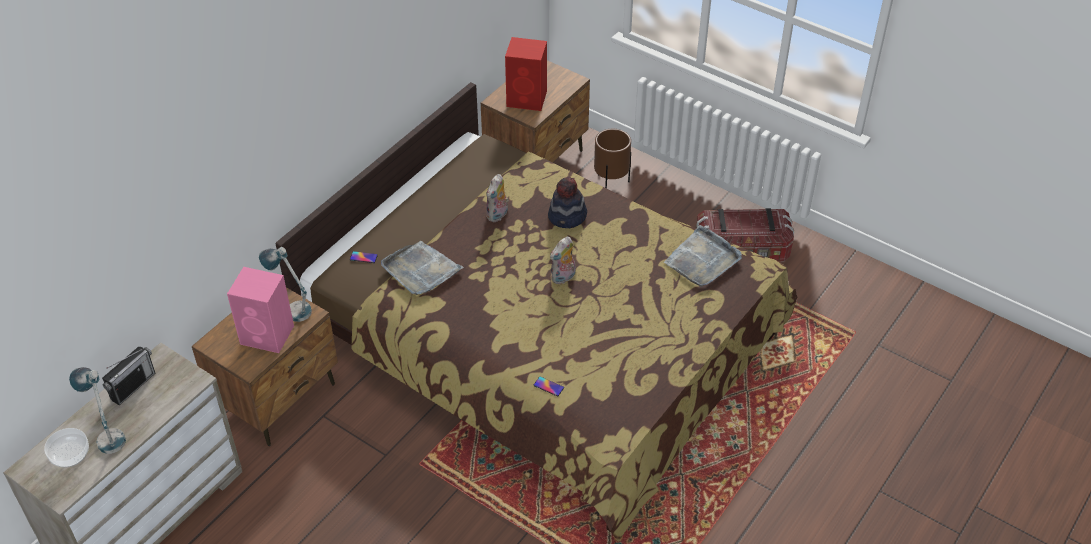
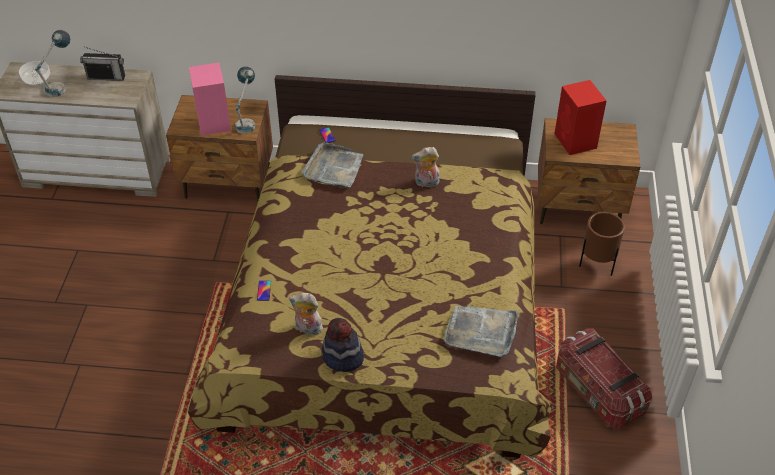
camera: 60 degrees right, 0 degrees up
(563, 278) = (387, 250): plush toy -> plush toy (307, 329)
(567, 217) = (459, 224): hat -> hat (342, 357)

